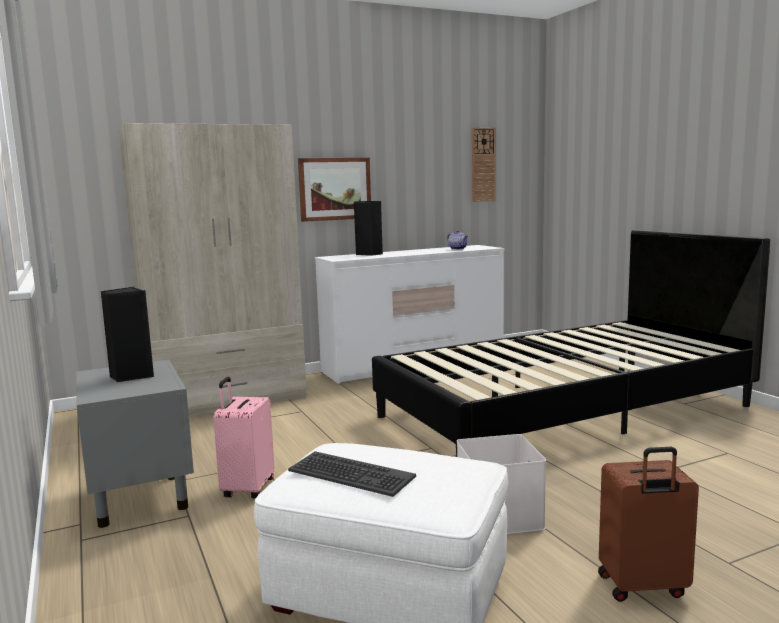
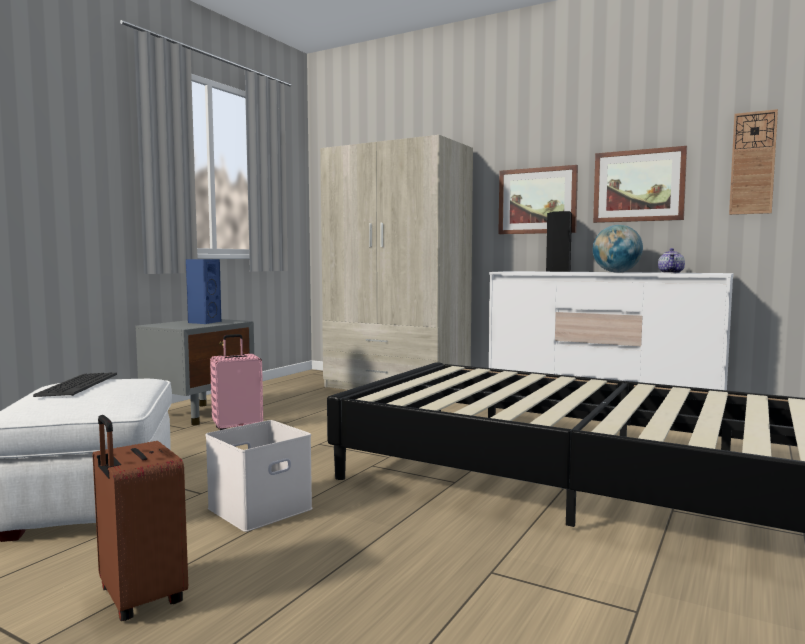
camera: 55 degrees right, 5 degrees down
(131, 376) = (204, 322): black speaker -> blue speaker
(414, 178) = (638, 186): none -> picture
(424, 252) = (616, 272): none -> globe

